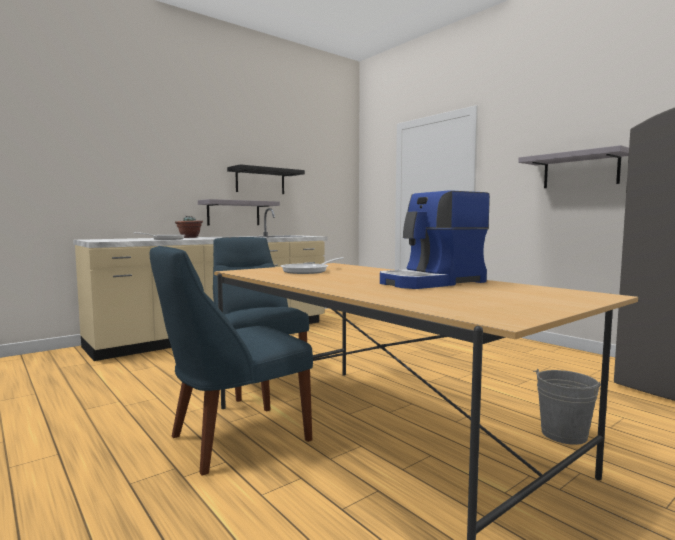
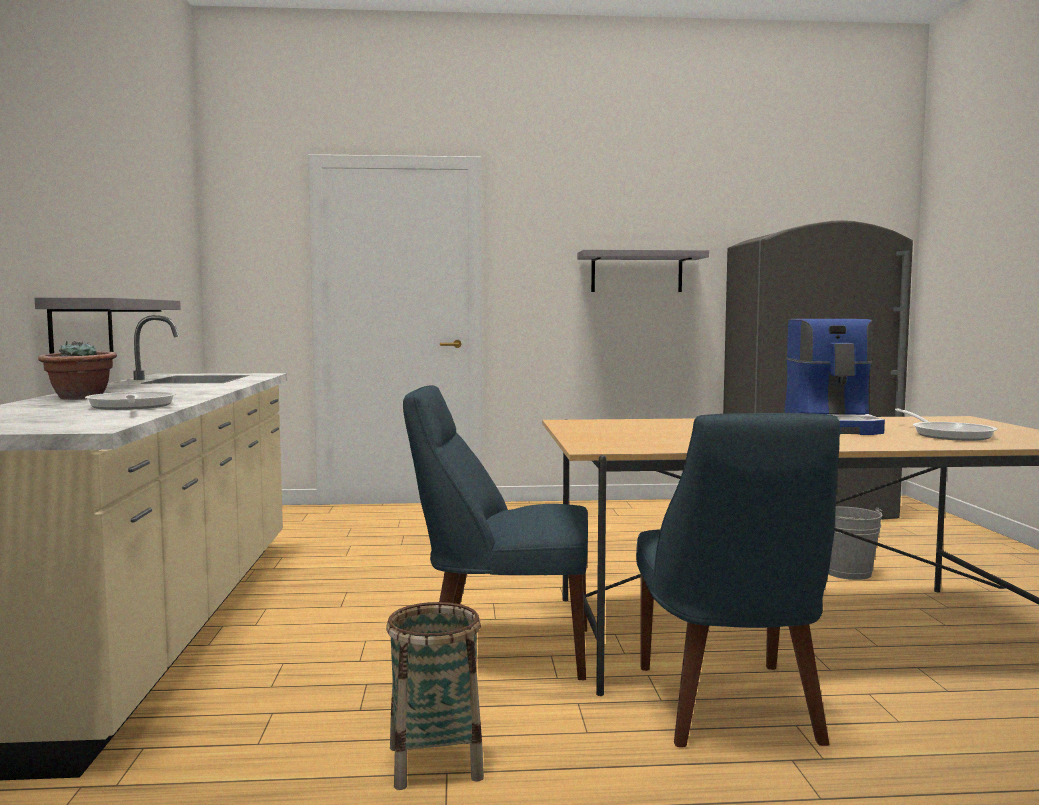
camera: 55 degrees left, 0 degrees up
(127, 397) = (434, 762): none -> basket
(260, 181) = (109, 250): black shelf -> none
(308, 271) = (651, 434): frying pan -> frying pan (948, 435)

